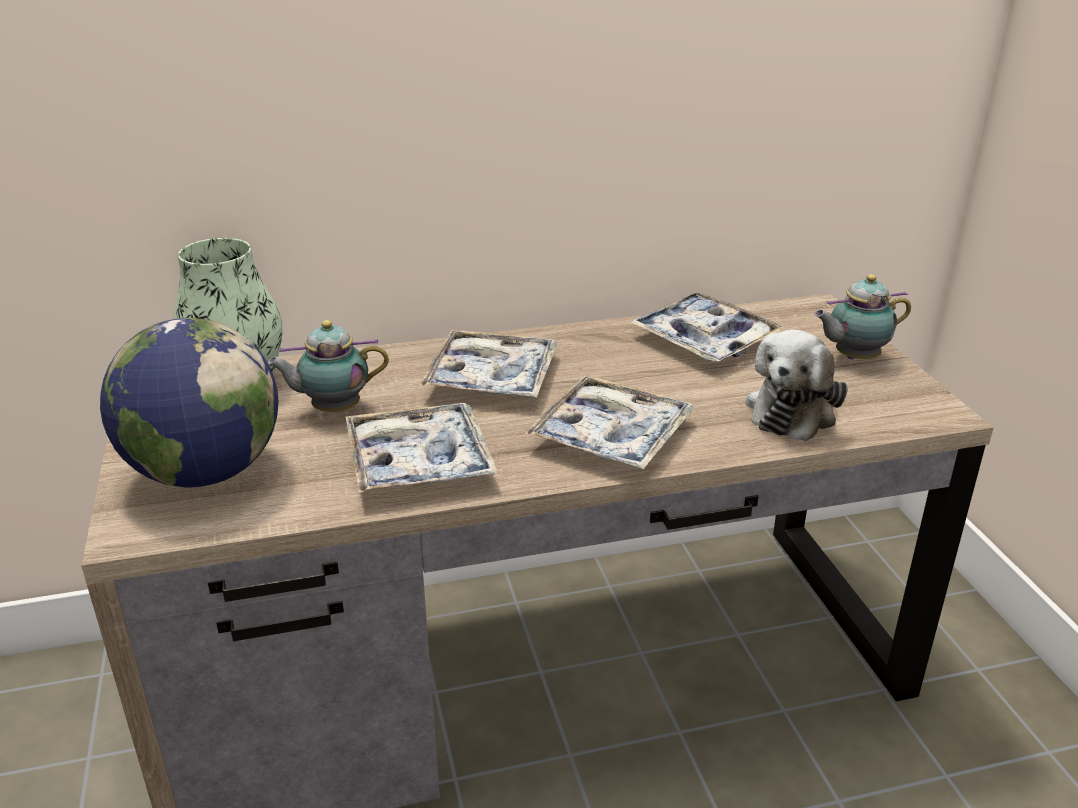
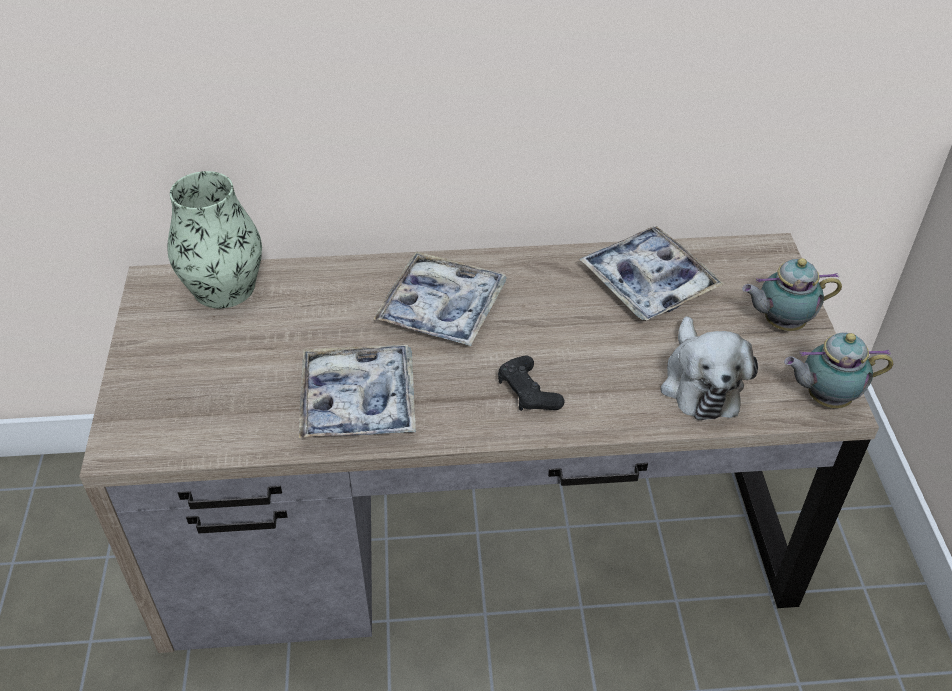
camera: 10 degrees right, 15 degrees up
(205, 472) = (184, 390): globe -> none
(332, 409) = (298, 330): teapot -> teapot (824, 398)
(611, 435) = (528, 392): tray -> black game controller
(793, 410) = (700, 383): plush toy -> plush toy turned 45 degrees counterclockwise

